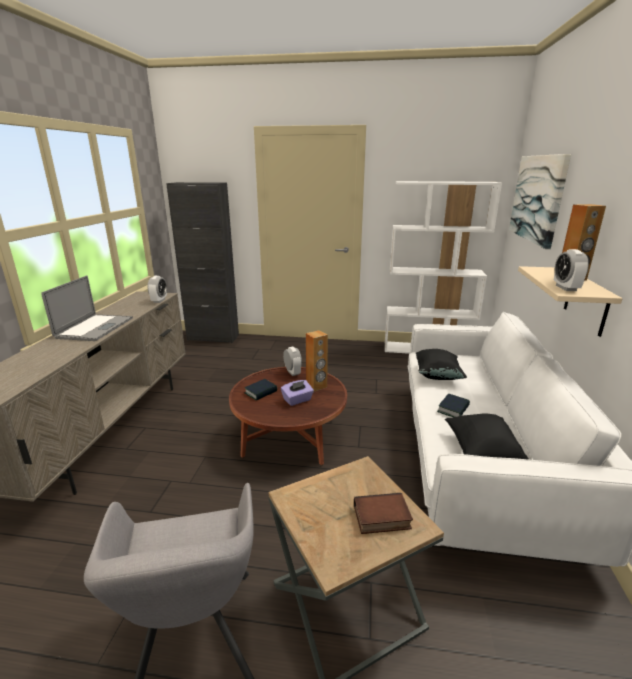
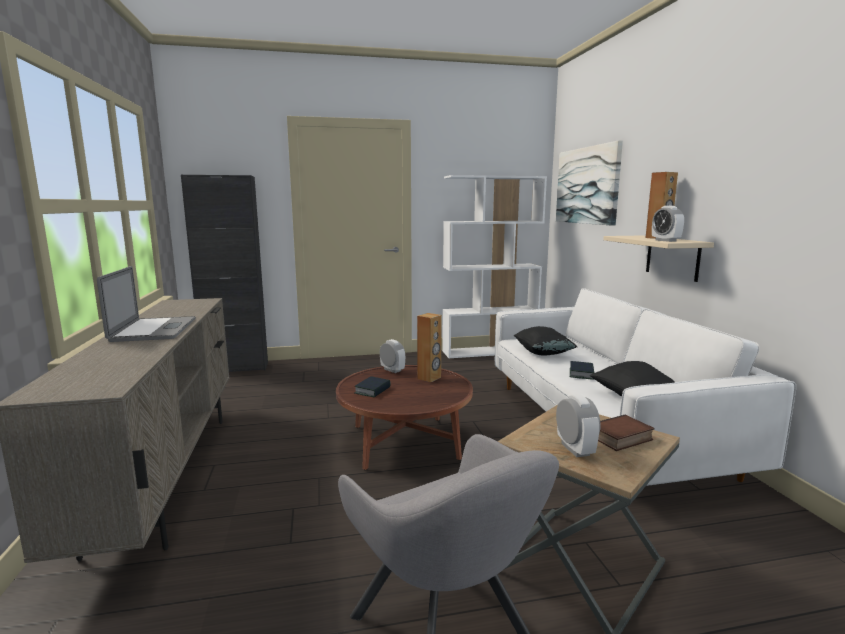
camera: 20 degrees left, 10 degrees down
(159, 300) = (208, 304): alarm clock -> alarm clock (575, 449)
(297, 400) = (420, 391): purple tissue box -> none

